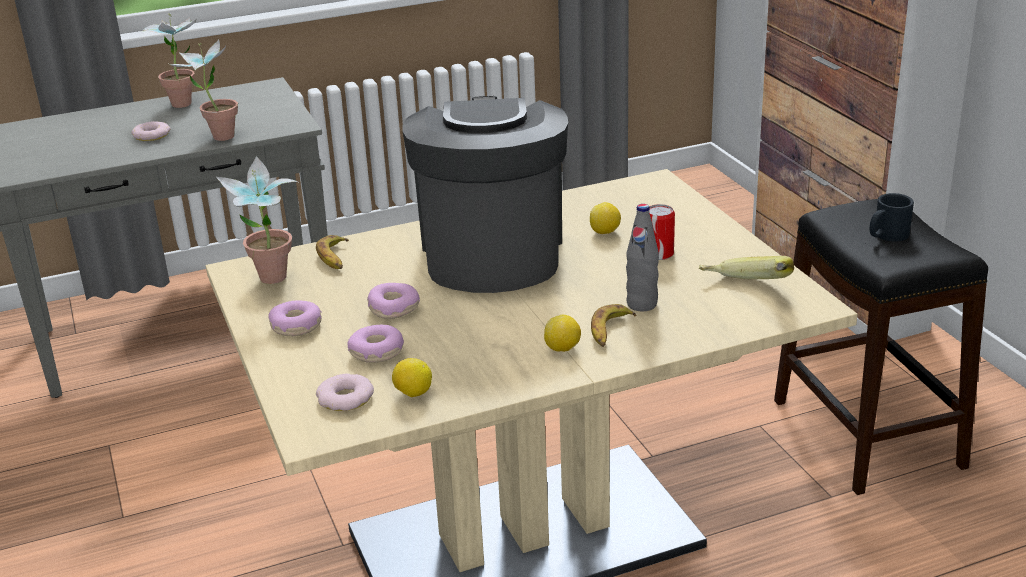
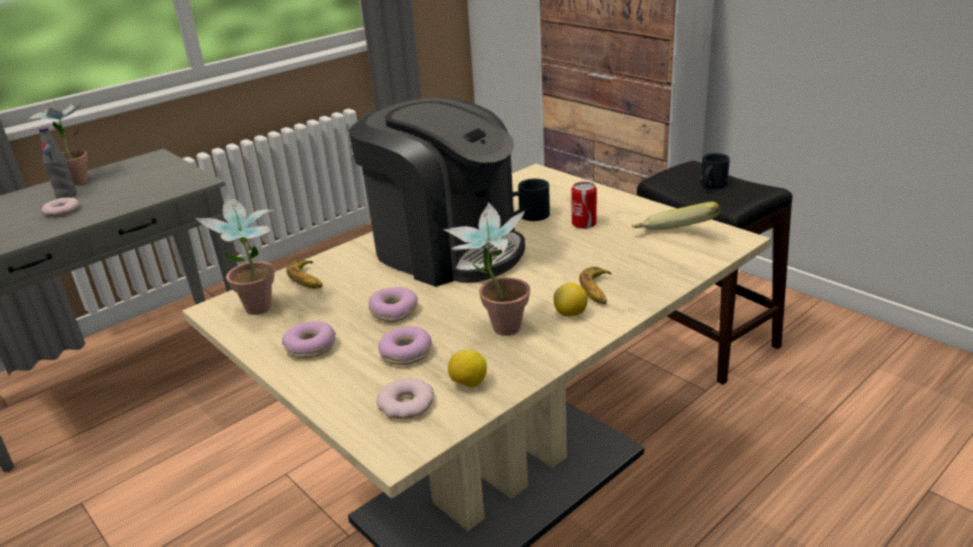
camera: 20 degrees left, 0 degrees up
(216, 136) = (127, 201): potted plant -> potted plant (495, 329)
(492, 253) = (447, 249): coffee machine -> coffee machine turned 150 degrees clockwise
(605, 232) = (528, 216): lemon -> black mug
(642, 304) = (604, 264): grey bottle -> grey bottle (67, 196)

